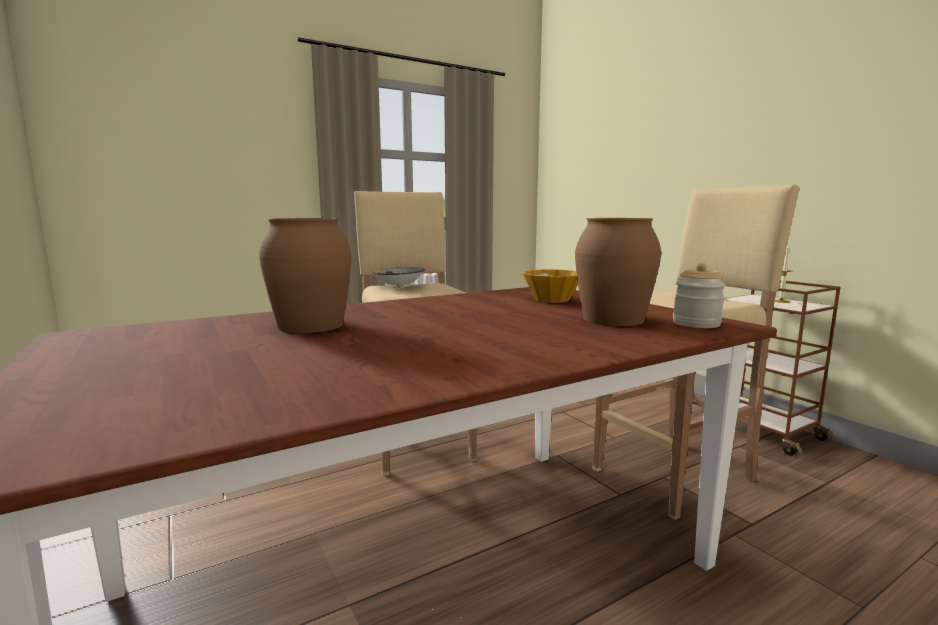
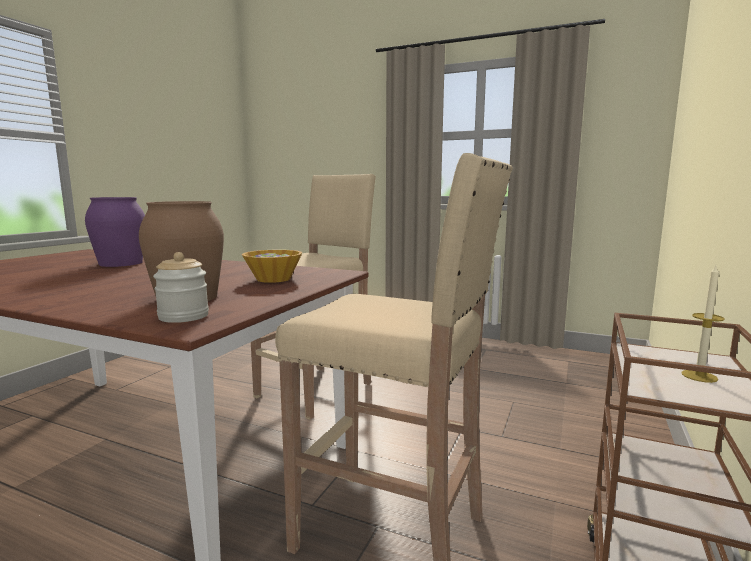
camera: 55 degrees right, 0 degrees up
(310, 325) = (120, 263): brown vase -> purple vase
(400, 287) = (309, 255): bowl -> none

